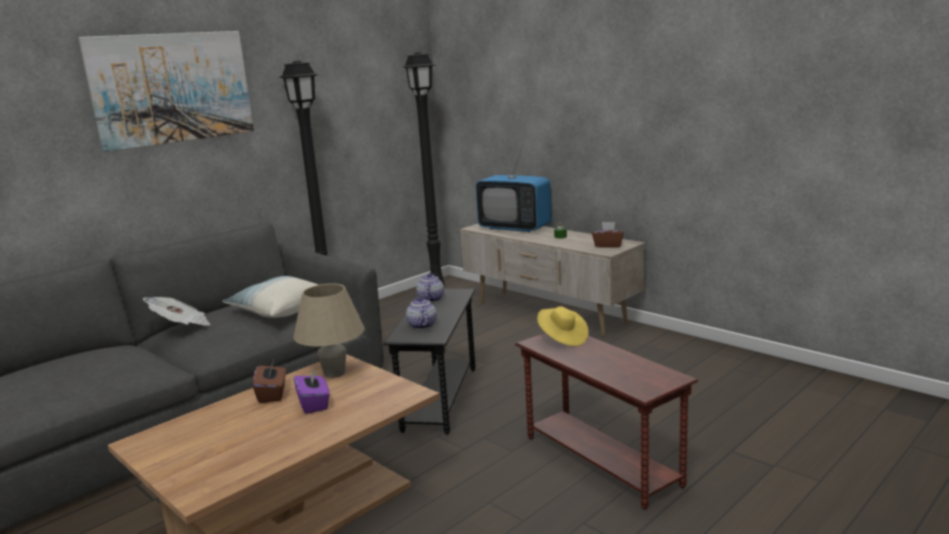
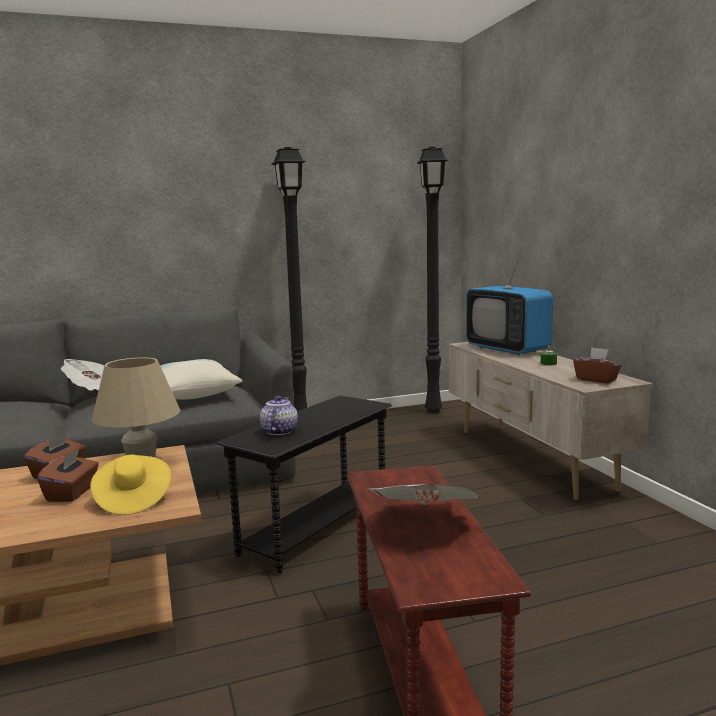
camera: 25 degrees right, 5 degrees down
(172, 88) = (155, 166): picture -> none
(314, 404) = (72, 493): purple tissue box -> brown tissue box
(430, 299) = (329, 406): teapot -> none
(562, 338) = (409, 480): yellow hat -> yellow hat (132, 500)
(605, 360) = (425, 522): none -> newspaper

